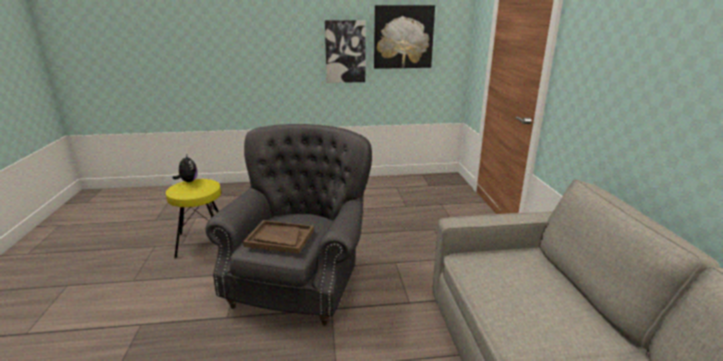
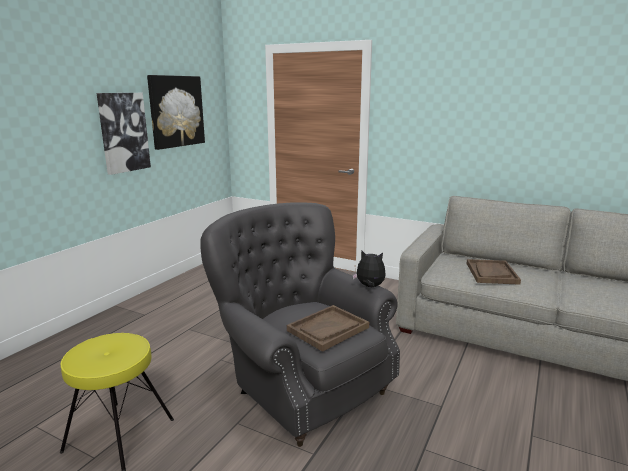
camera: 55 degrees left, 5 degrees down
(188, 181) = (78, 351): plush toy -> plush toy (369, 287)
(518, 289) = (491, 273): none -> brown tray

